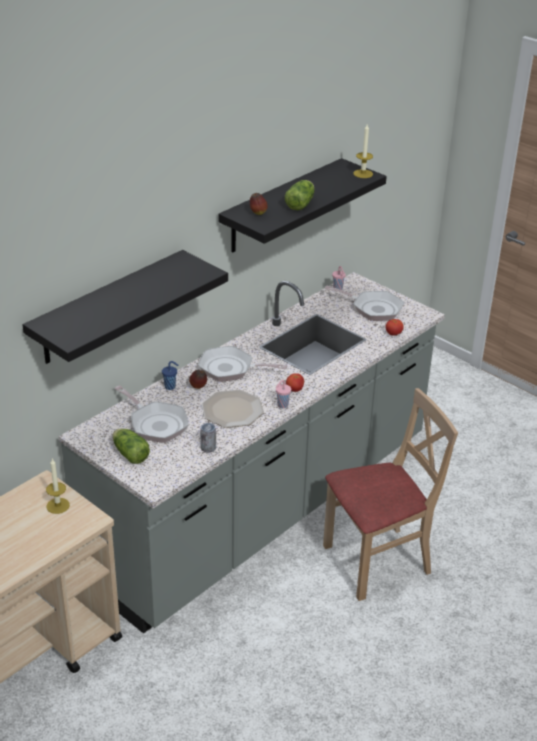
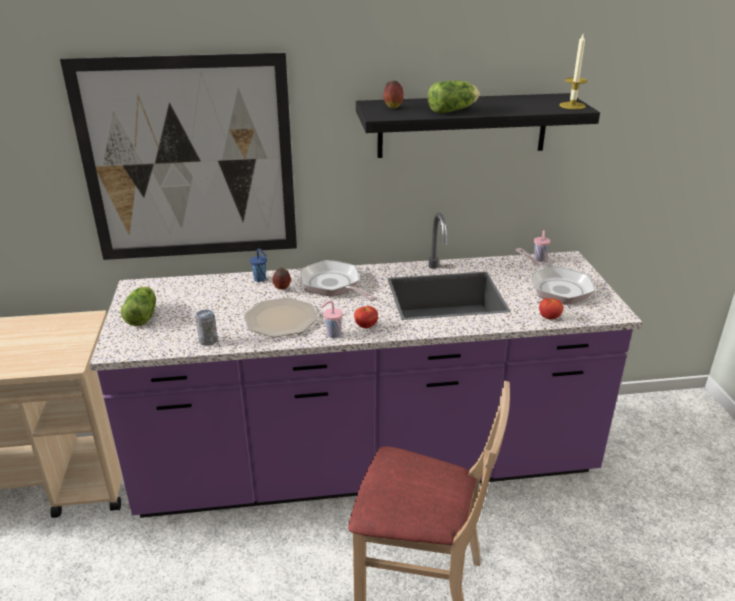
camera: 40 degrees right, 5 degrees down
(58, 505) = (67, 340): candle -> none
(108, 307) = (189, 161): black shelf -> picture
(156, 424) = (201, 302): frying pan -> none
(264, 508) = (367, 465): grey counter -> purple counter

